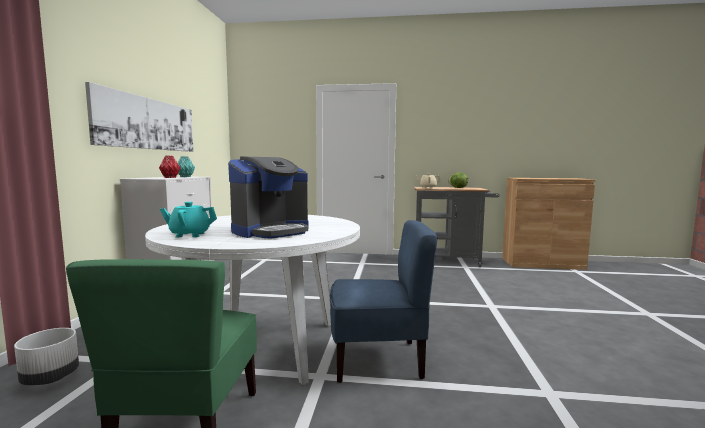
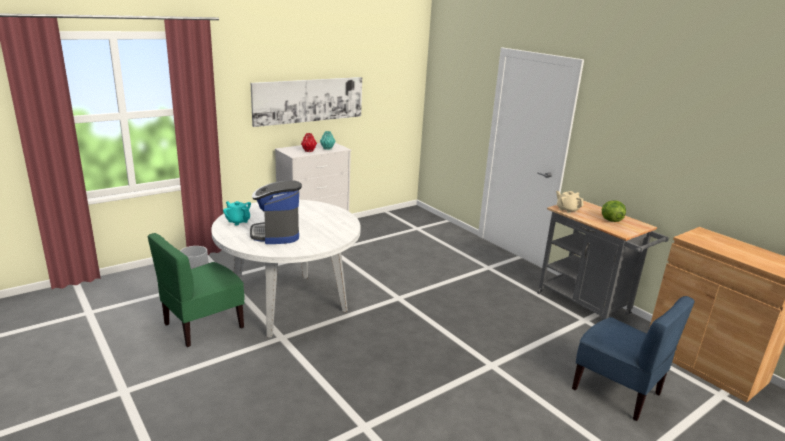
camera: 45 degrees right, 15 degrees up
(271, 231) = (276, 234): coffee machine -> coffee machine turned 75 degrees clockwise
(378, 359) = (324, 348): blue chair -> blue chair (617, 391)

